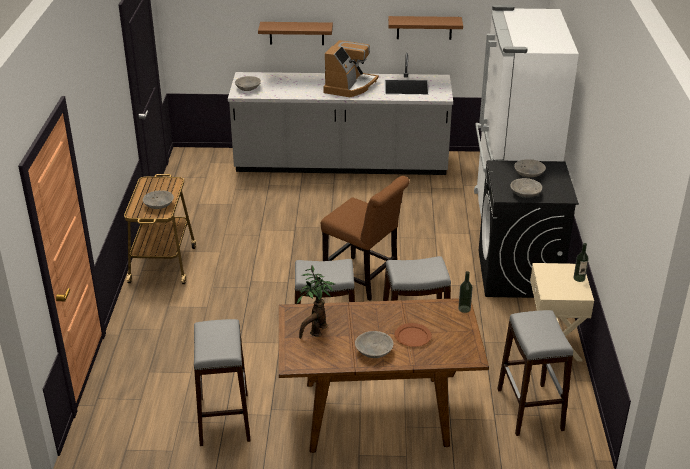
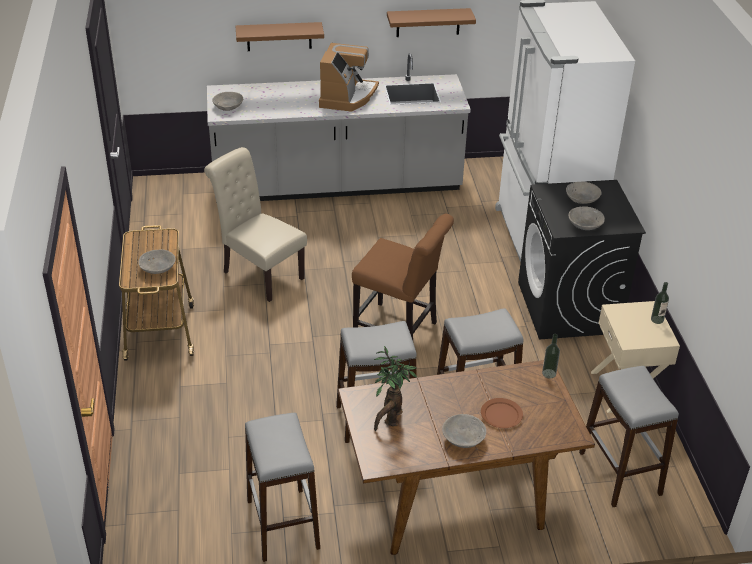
camera: 10 degrees left, 5 degrees up
(257, 227) = (259, 273): none -> beige chair

